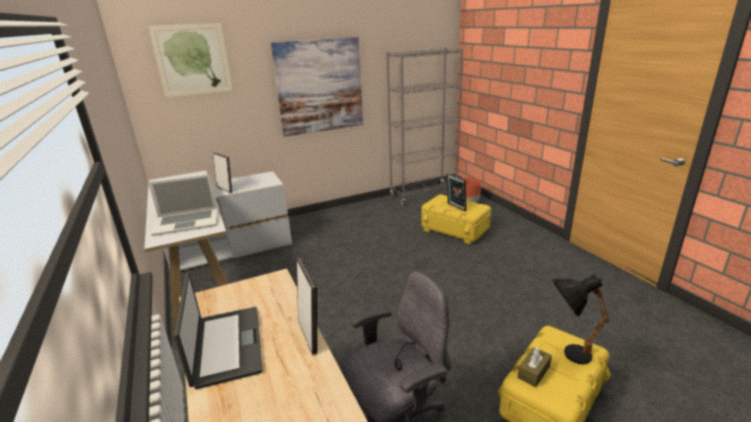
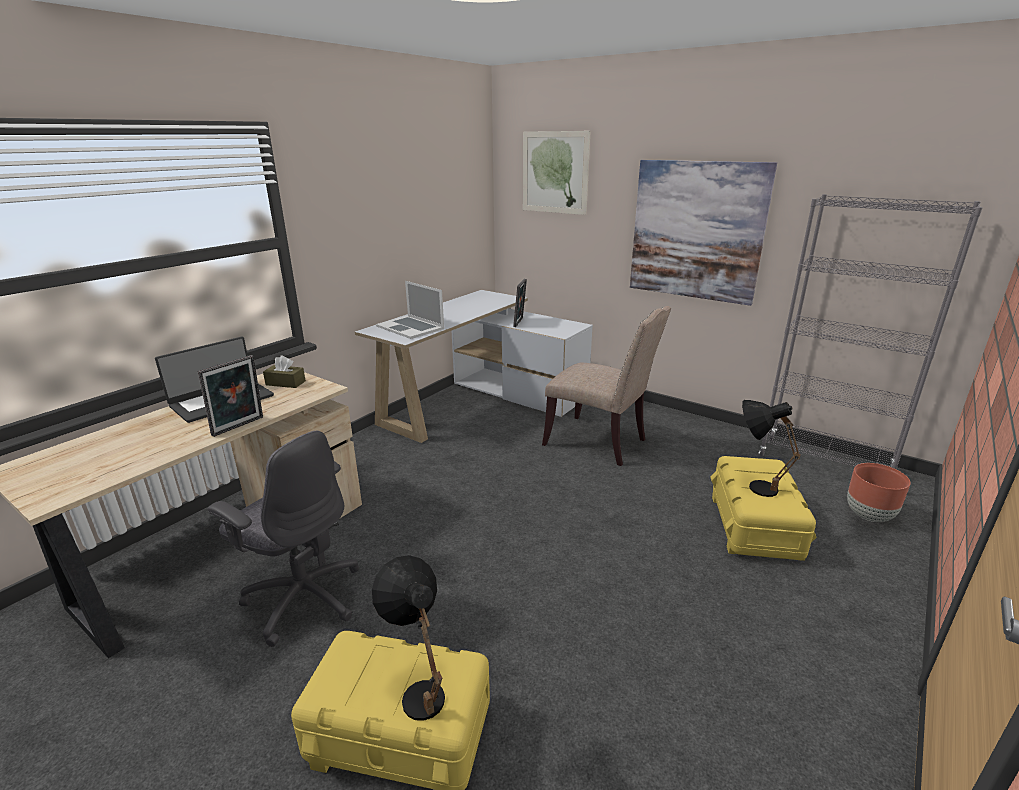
camera: 60 degrees right, 0 degrees up
(337, 242) = (599, 442): none -> beige chair
(455, 207) = (752, 485): picture frame -> black table lamp
(533, 372) = (365, 654): brown tissue box -> brown tissue box (285, 383)

